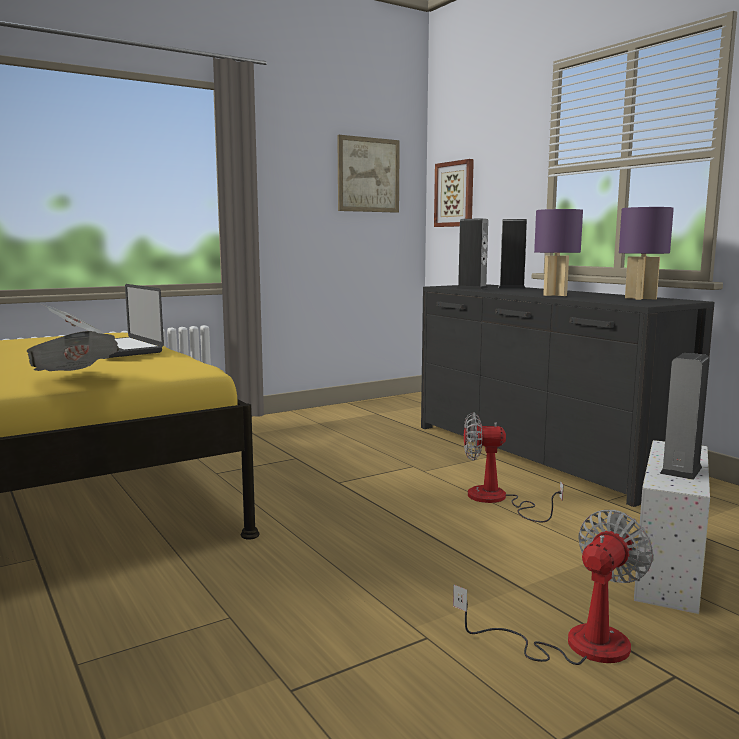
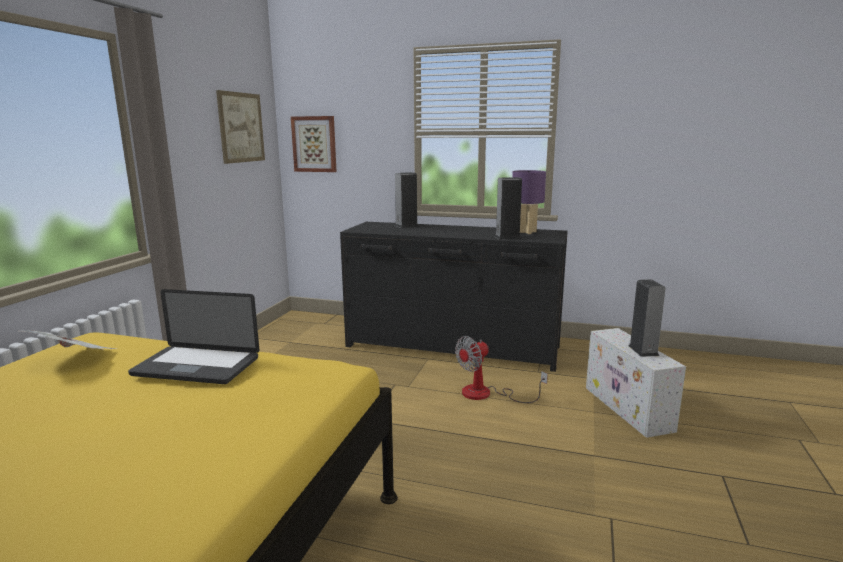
camera: 40 degrees left, 5 degrees up
(75, 377) = (283, 423): newspaper -> none
(472, 288) = (386, 230): speaker -> speaker (507, 237)
(555, 295) = (469, 234): purple table lamp -> none
(574, 644) = (668, 480): fan -> none

